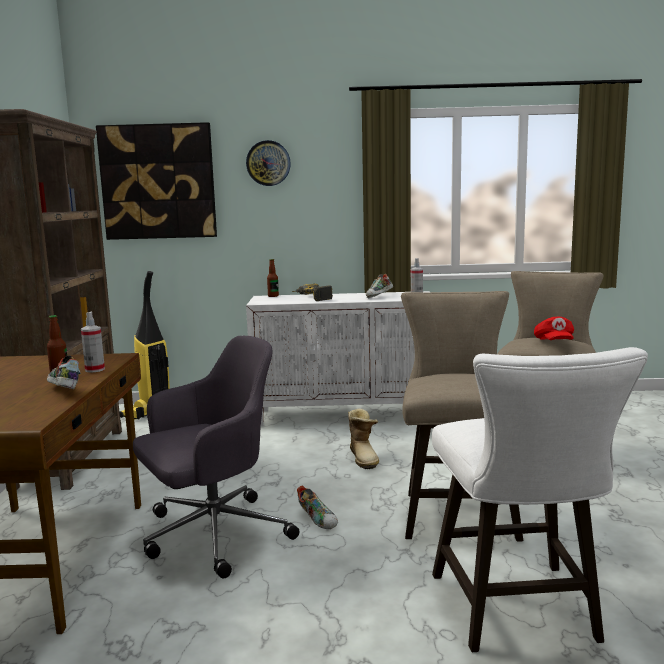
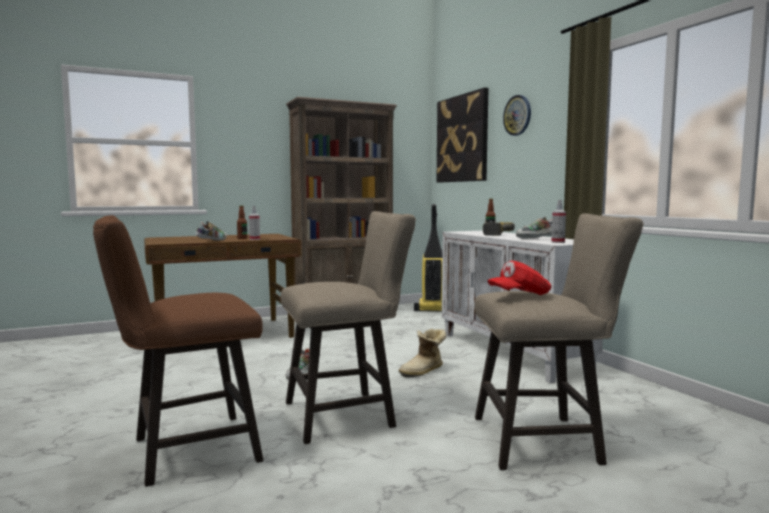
camera: 65 degrees right, 5 degrees down
(212, 535) = (266, 356): grey office chair -> none
(519, 614) = (185, 451): white stool -> brown stool

